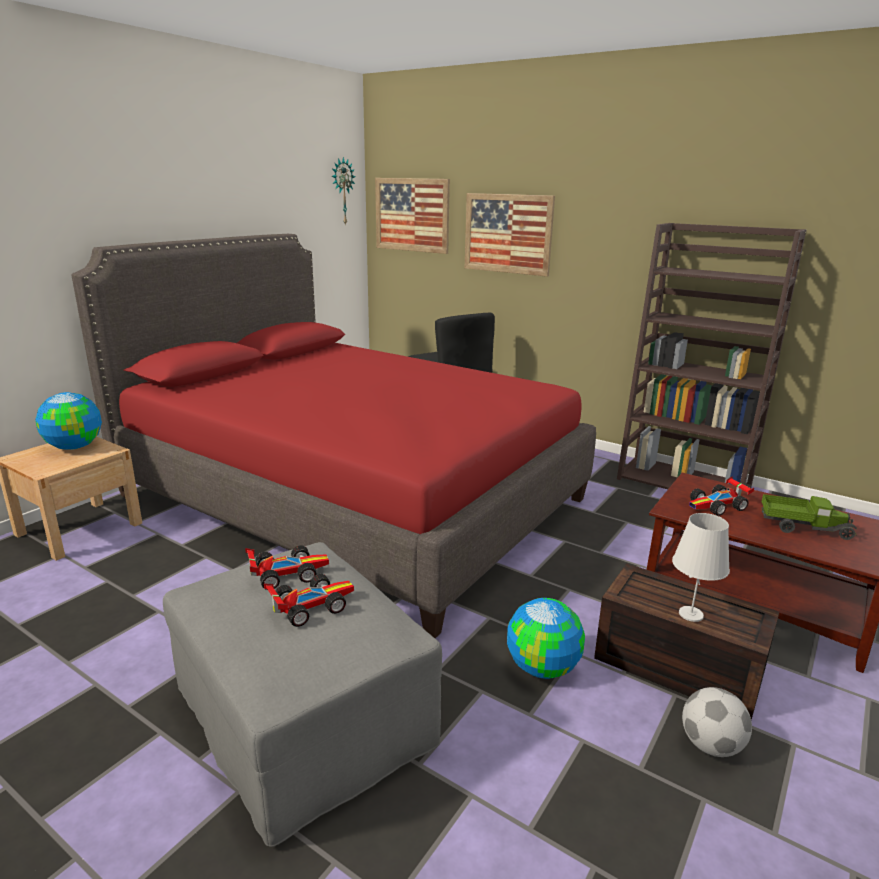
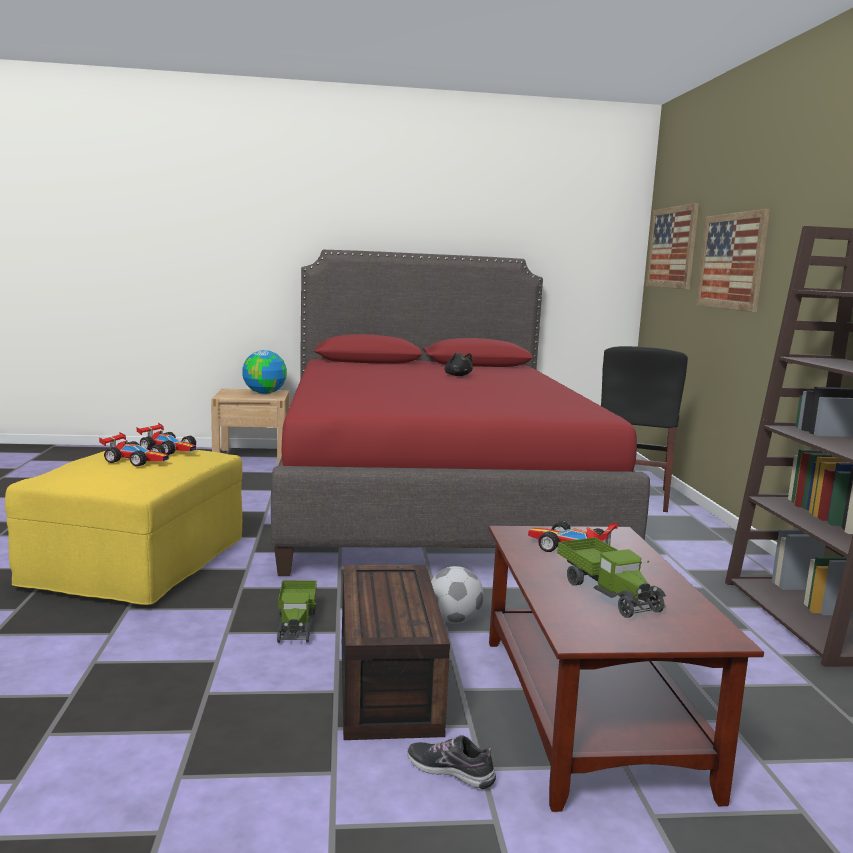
camera: 50 degrees right, 10 degrees down
(301, 718) = (137, 563): grey ottoman -> yellow ottoman
(336, 372) = (457, 376): none -> black plush toy
(342, 191) = (610, 224): wall clock -> none
(542, 667) = (296, 623): globe -> toy truck
(690, 614) = (370, 602): white table lamp -> none
(711, 745) = (276, 723): football -> football (454, 620)
(807, 690) = (450, 771): none -> shoe

